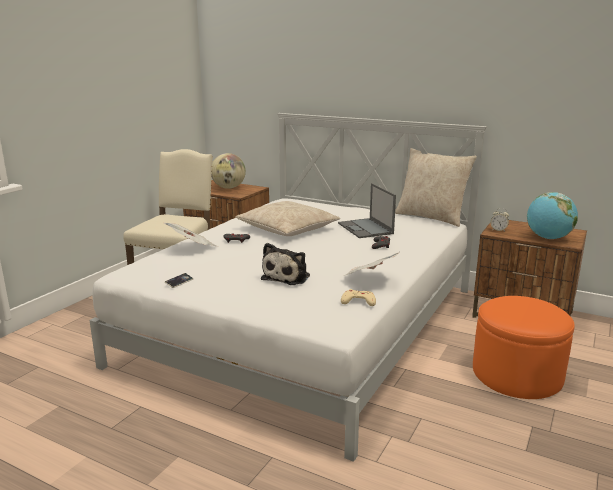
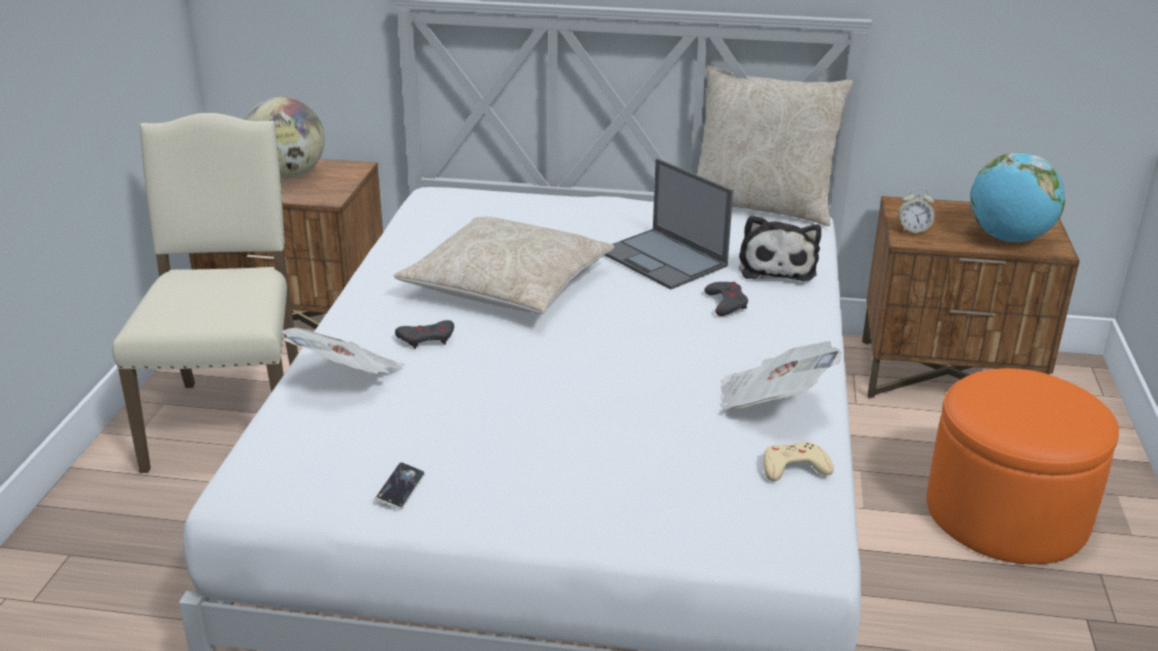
camera: 20 degrees left, 10 degrees up
(287, 277) = (612, 426): plush toy -> plush toy (777, 266)

